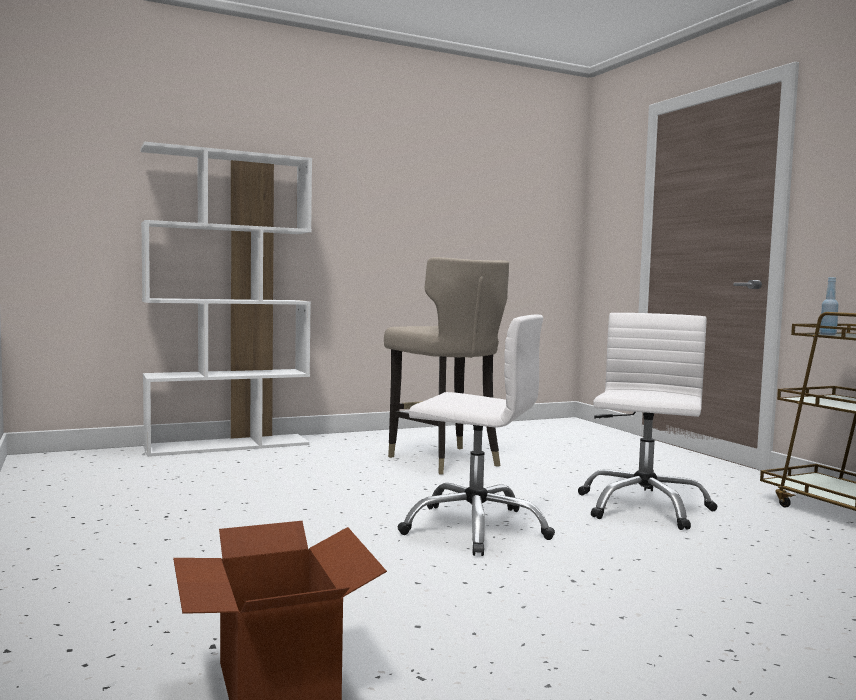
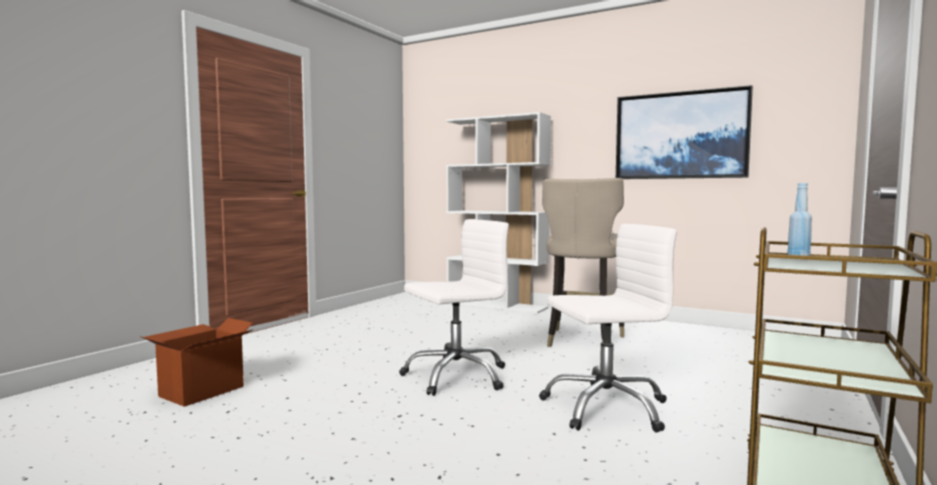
camera: 55 degrees right, 0 degrees up
(451, 212) = (680, 135): none -> picture
(475, 528) = (456, 376): white office chair -> white office chair turned 105 degrees counterclockwise

